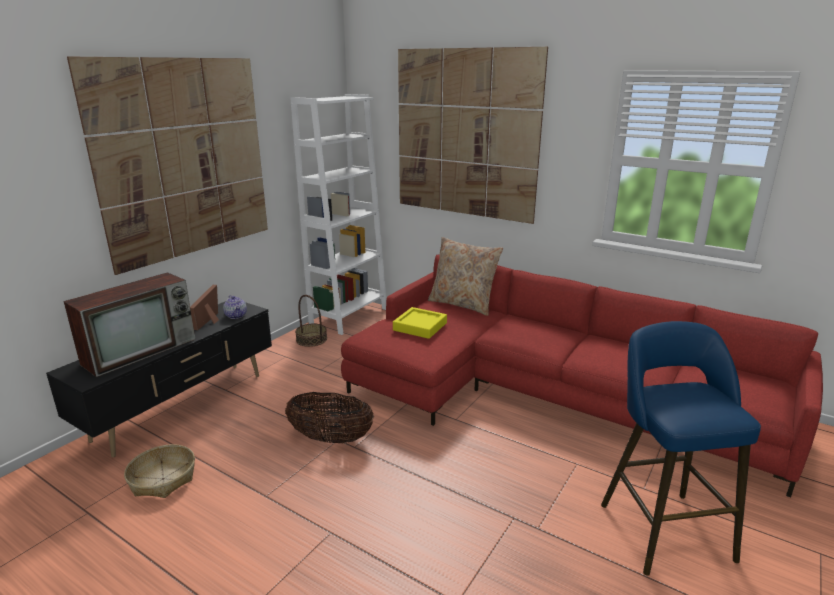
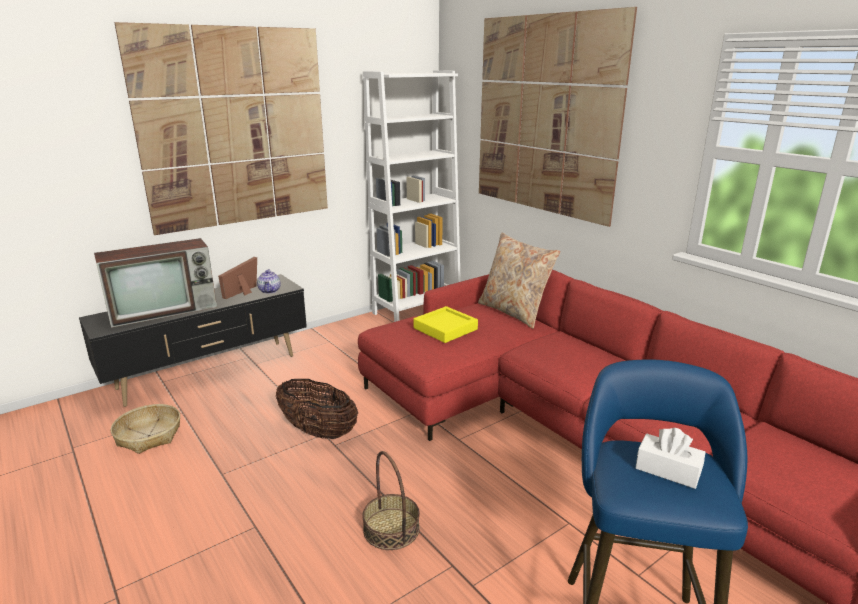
camera: 20 degrees right, 0 degrees up
(311, 339) = (365, 329): basket -> basket (391, 528)
(695, 399) = (668, 470): none -> white tissue box

